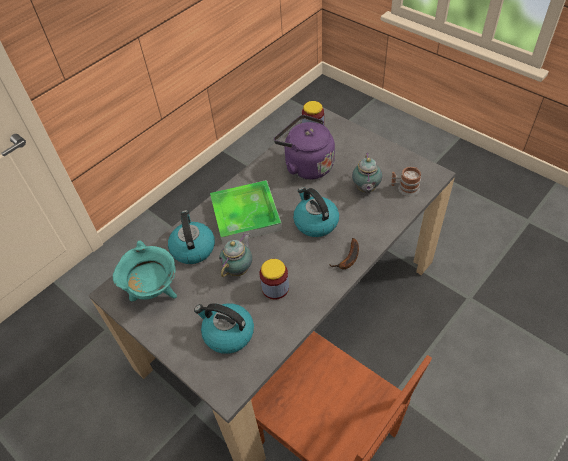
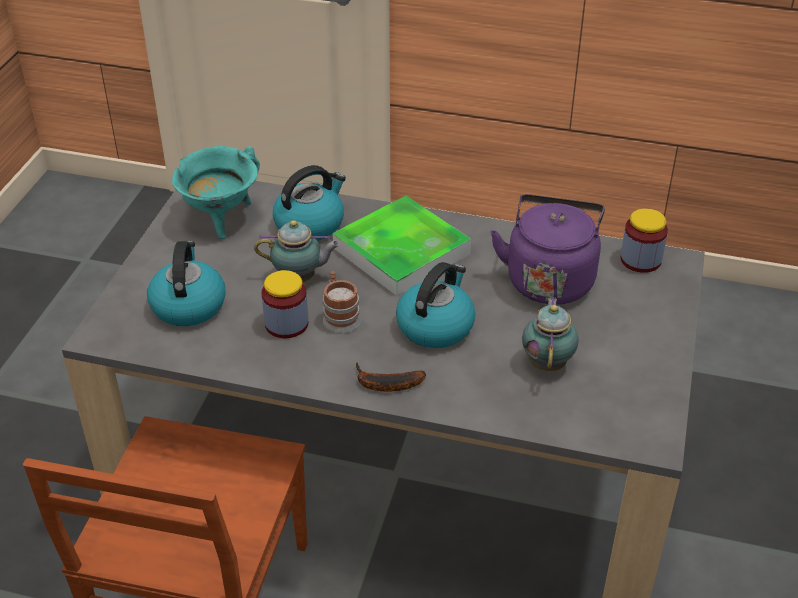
camera: 60 degrees right, 10 degrees down
(365, 189) = (547, 362): teapot -> teapot turned 120 degrees clockwise
(404, 188) = (587, 410): mug -> mug (340, 316)

